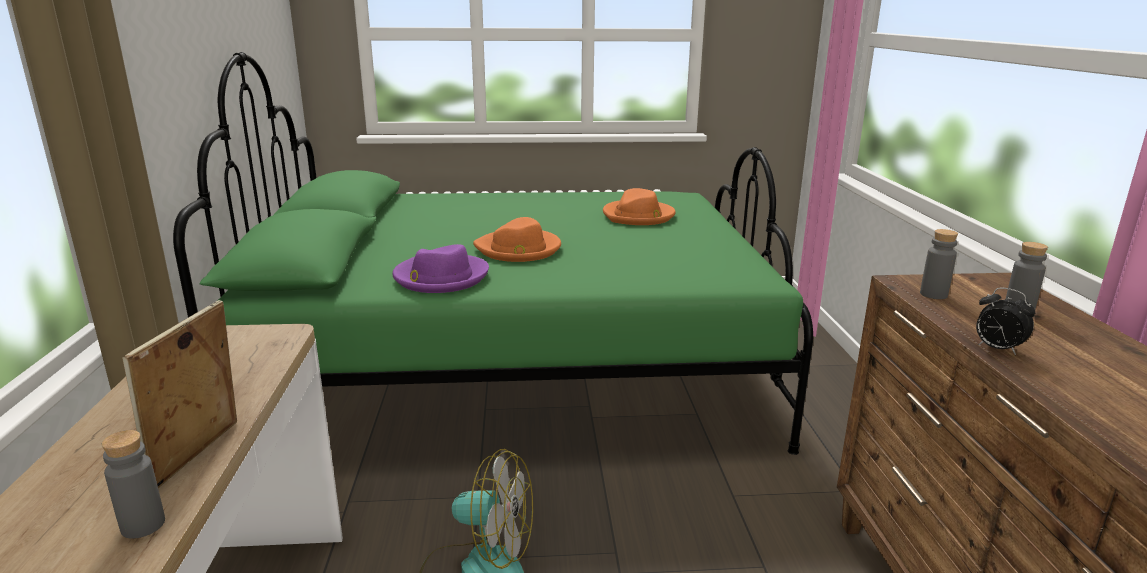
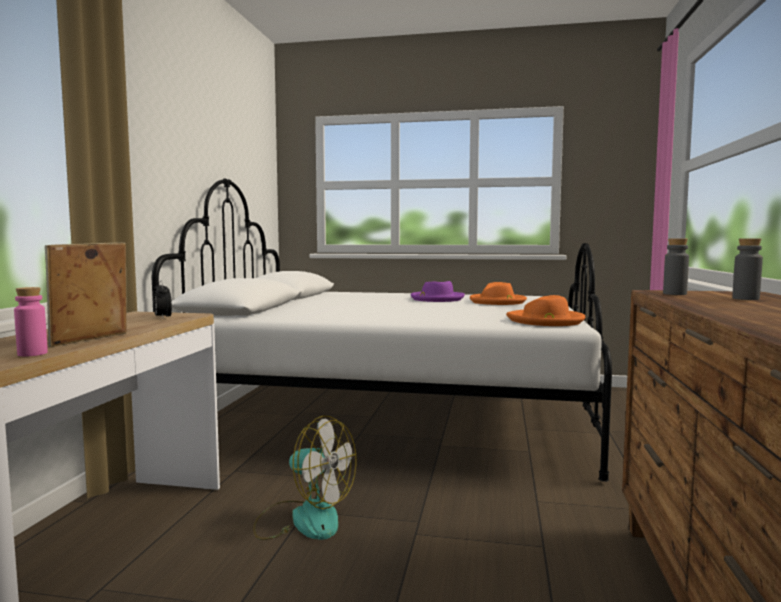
camera: 15 degrees right, 15 degrees down
(143, 525) = (32, 354): grey bottle -> pink bottle
(440, 277) = (325, 315): purple hat -> purple hat (436, 299)
(517, 367) = (396, 414): green bed -> white bed
(518, 249) = (392, 309): orange hat -> orange hat (546, 321)
(996, 349) = (699, 305): alarm clock -> alarm clock (162, 318)

